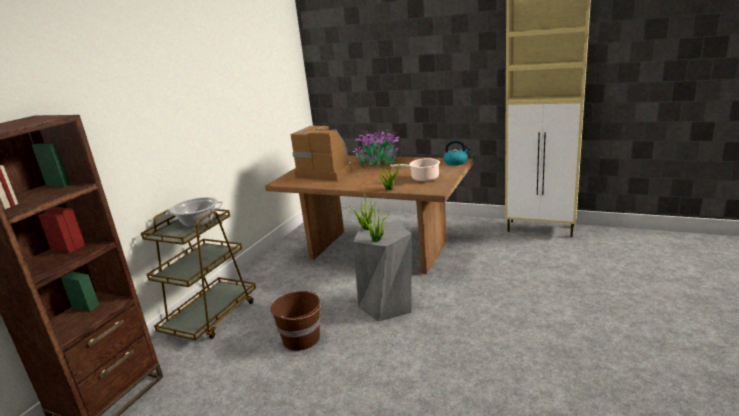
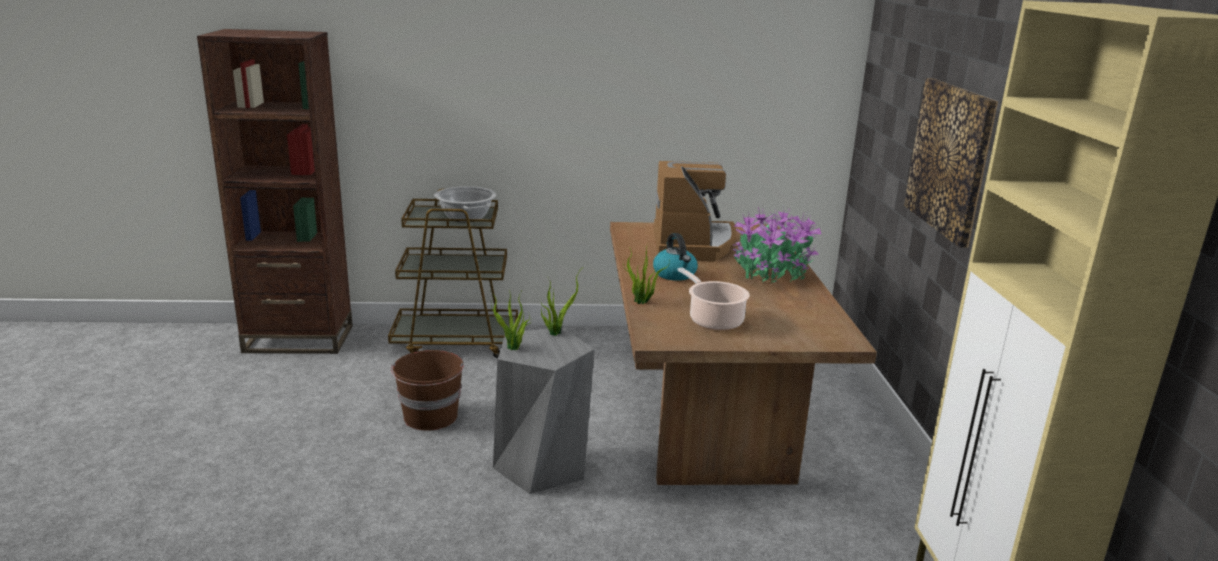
camera: 60 degrees right, 0 degrees up
(415, 83) = (950, 159): none -> picture
(456, 162) = (833, 337): kettle -> kettle (675, 274)

